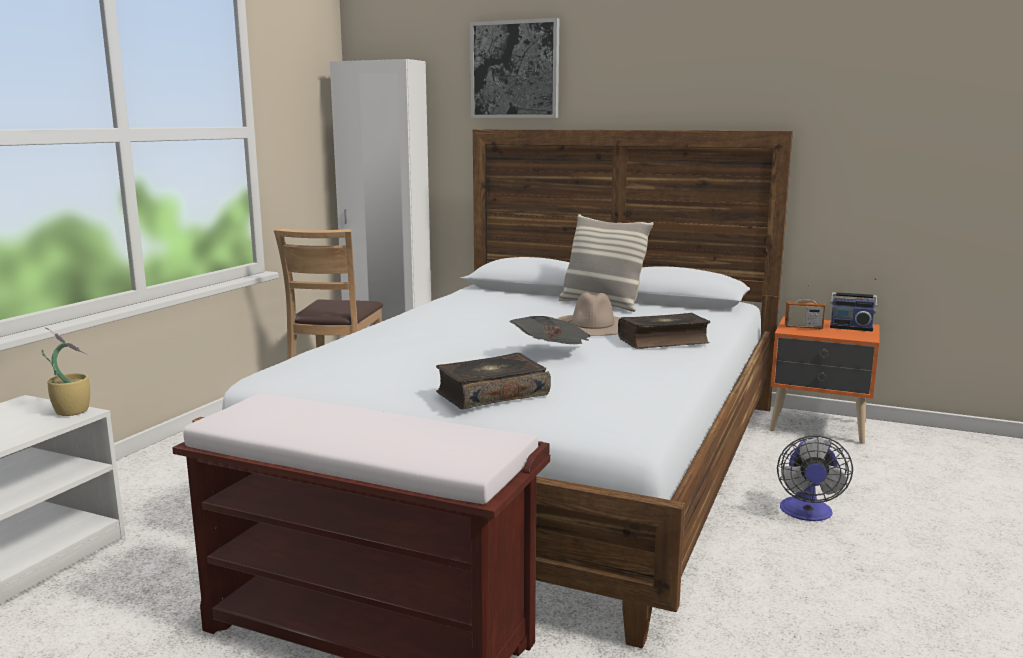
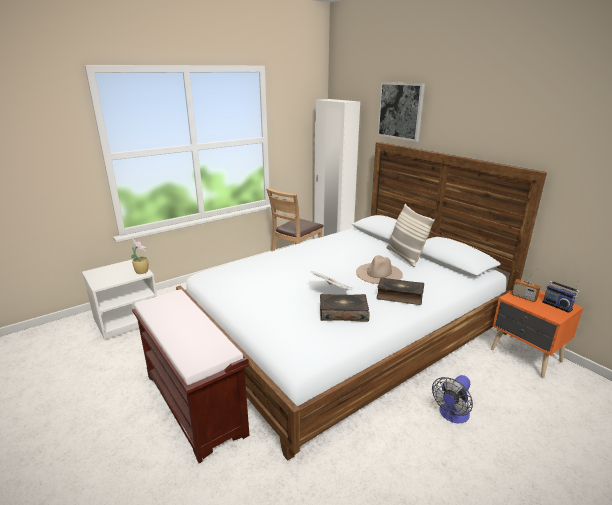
camera: 30 degrees right, 10 degrees up
(491, 394) = (269, 314): book -> book (343, 313)

